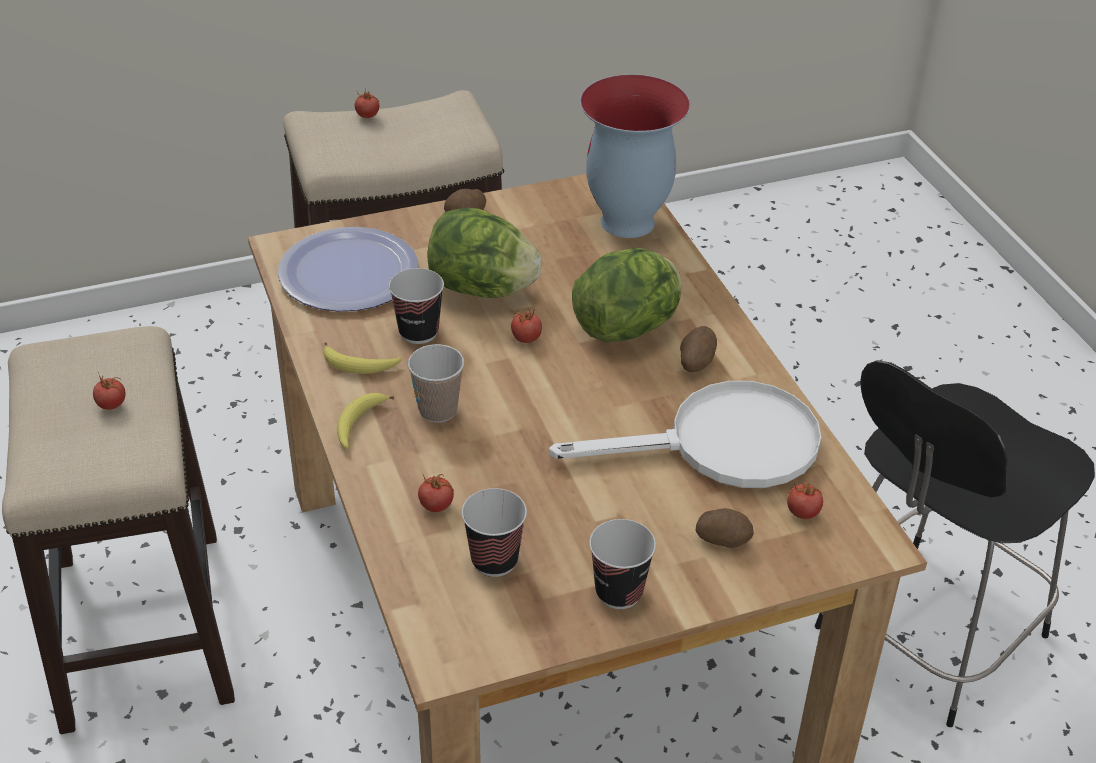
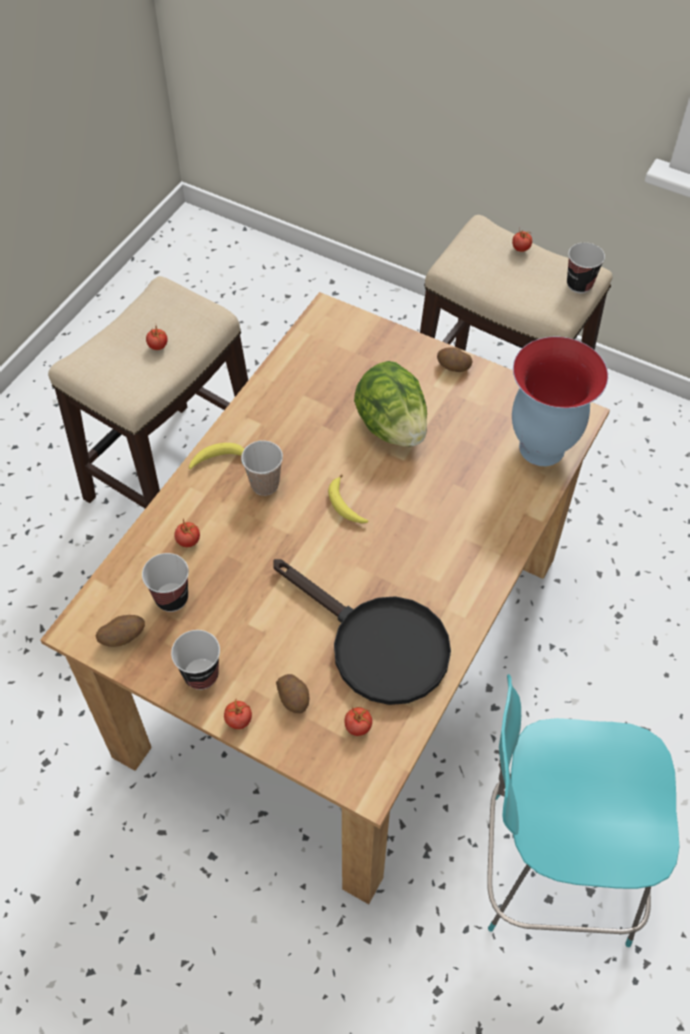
camera: 50 degrees right, 15 degrees up
(349, 272) = (338, 357): plate -> none
(359, 365) = (265, 422): banana -> banana (345, 505)
(418, 332) = (321, 426): cup -> cup (579, 284)
(526, 338) = (370, 479): tomato -> tomato (239, 720)
(628, 327) = (436, 521): lettuce -> none
(695, 363) = (440, 578): potato -> potato (123, 637)
(722, 446) = (376, 644): white frying pan -> black frying pan
(925, 636) = (551, 867): black chair -> turquoise chair

